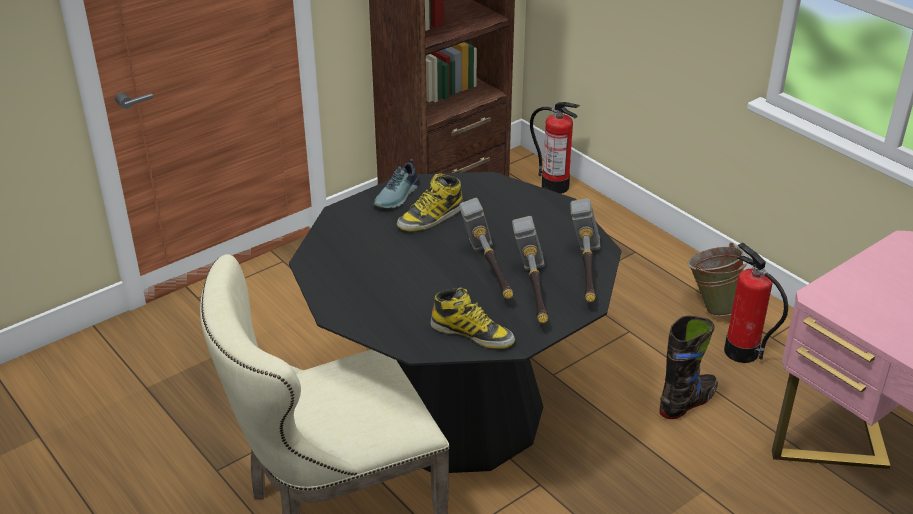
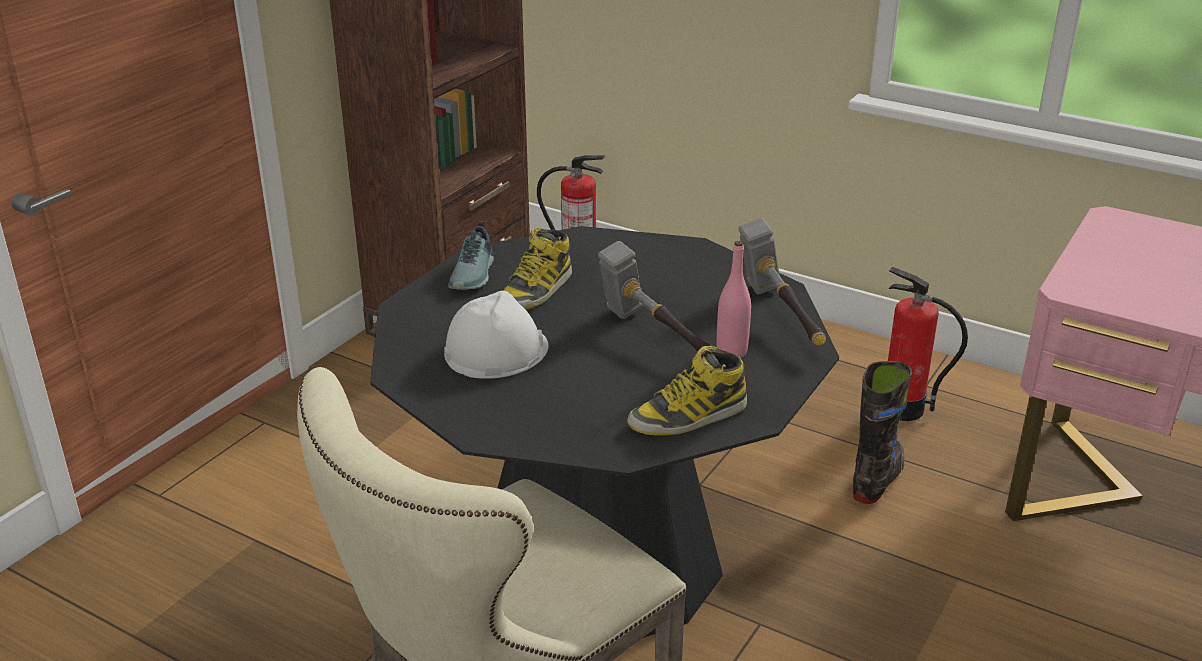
camera: 20 degrees left, 5 degrees down
(378, 257) = (495, 350): none -> white hard hat
(472, 333) = (688, 417): boot -> boot turned 150 degrees clockwise
(533, 292) = (731, 352): hammer -> pink bottle
(713, 306) = (840, 365): green bucket -> none

